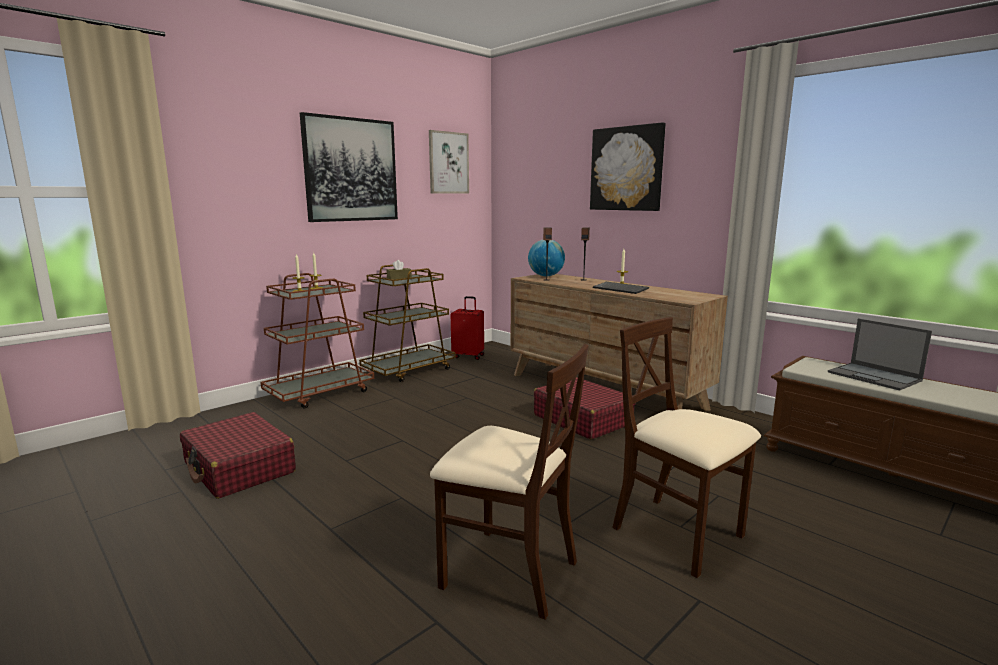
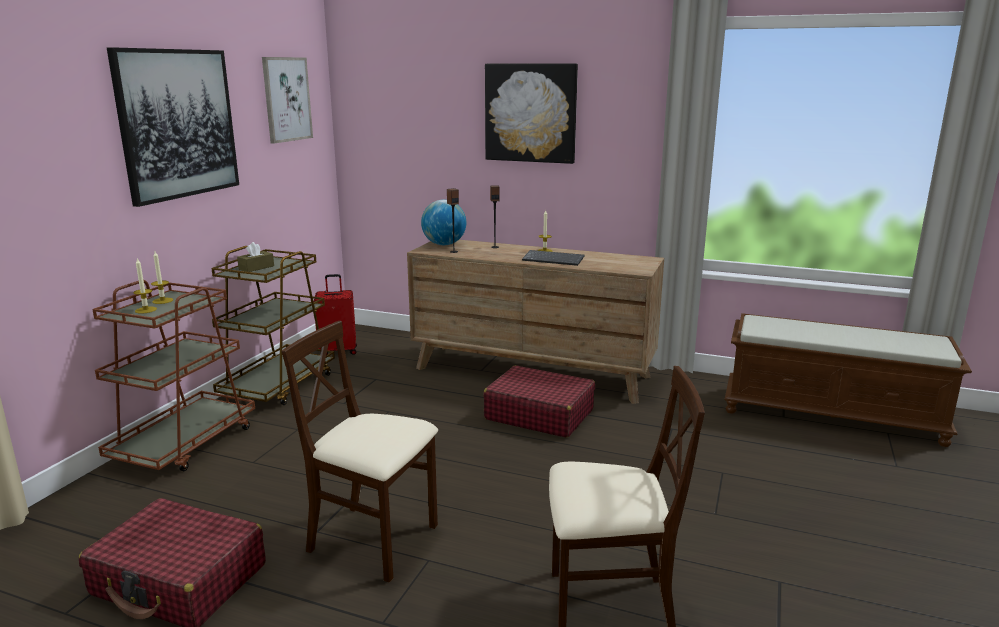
camera: 25 degrees left, 5 degrees up
(678, 534) = (719, 522): beige chair -> beige chair (374, 540)
(875, 377) = (816, 330): laptop -> none

